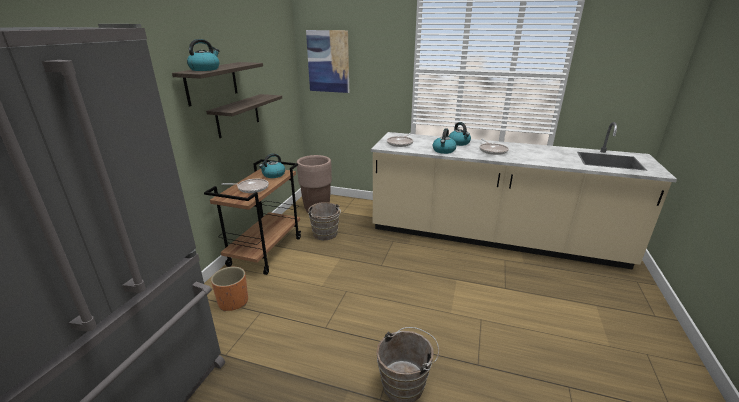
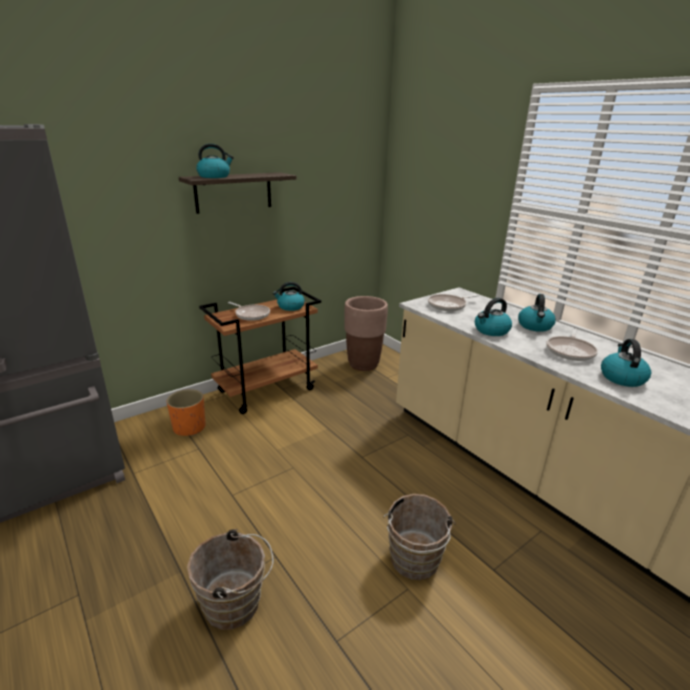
camera: 35 degrees right, 0 degrees up
(238, 115) = (268, 232): shelf -> none
(326, 235) = (341, 396): brown bucket -> brown bucket (414, 562)
(328, 61) = (415, 182): picture -> none
(528, 156) = (621, 377): none -> kettle

